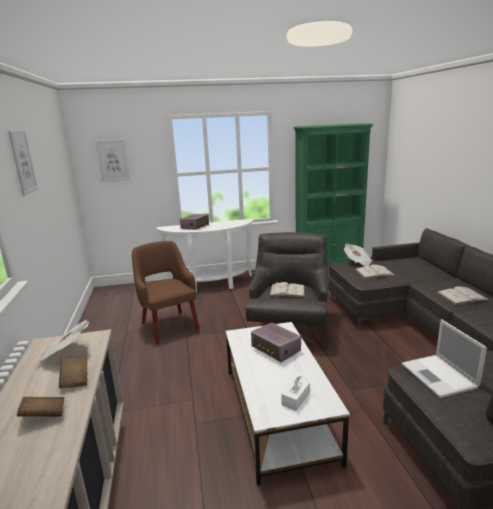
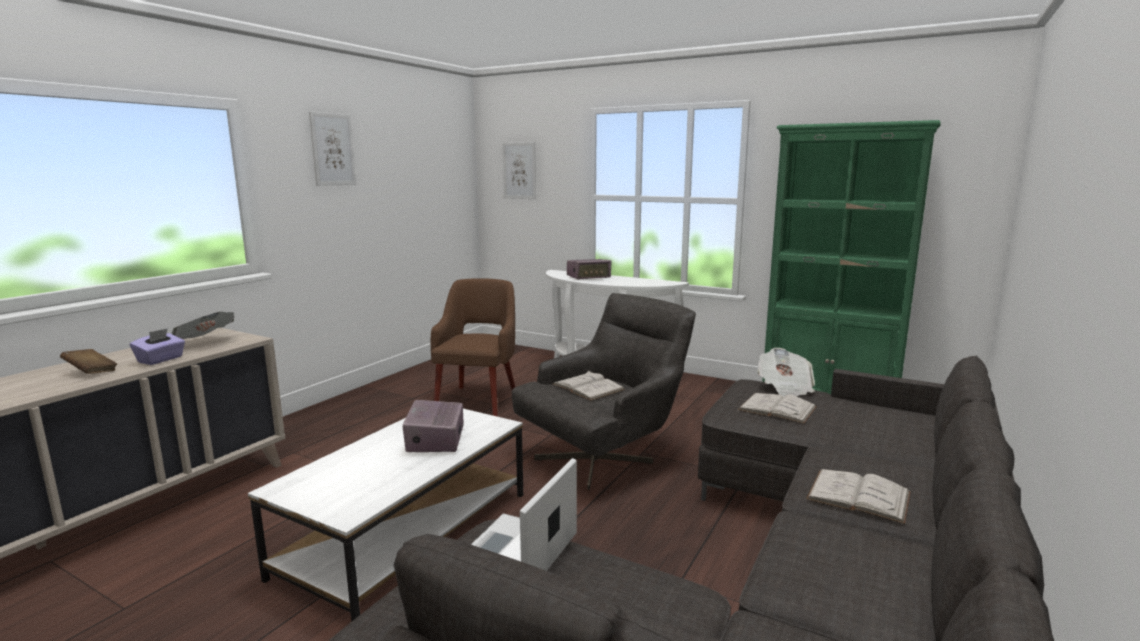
camera: 40 degrees right, 5 degrees down
(75, 379) = (161, 360): brown book -> purple tissue box
(296, 399) = (338, 490): white tissue box -> none

